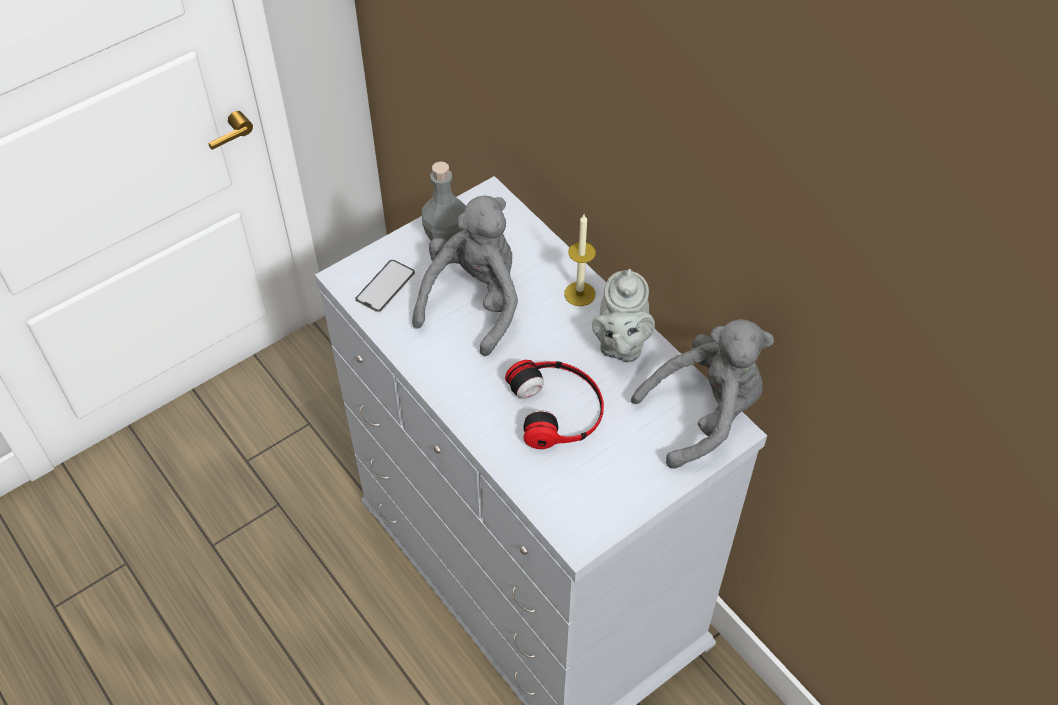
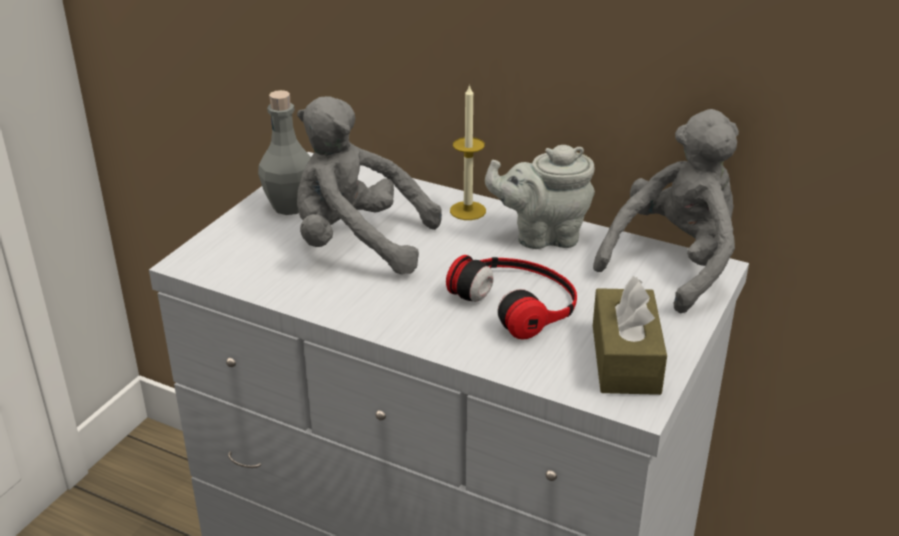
camera: 25 degrees left, 20 degrees down
(385, 286) = (244, 257): phone -> none
(474, 301) = (357, 244): grey plush toy -> grey plush toy turned 75 degrees counterclockwise
(598, 495) = (625, 359): none -> brown tissue box
(620, 344) = (542, 236): grey teapot -> grey teapot turned 105 degrees clockwise

